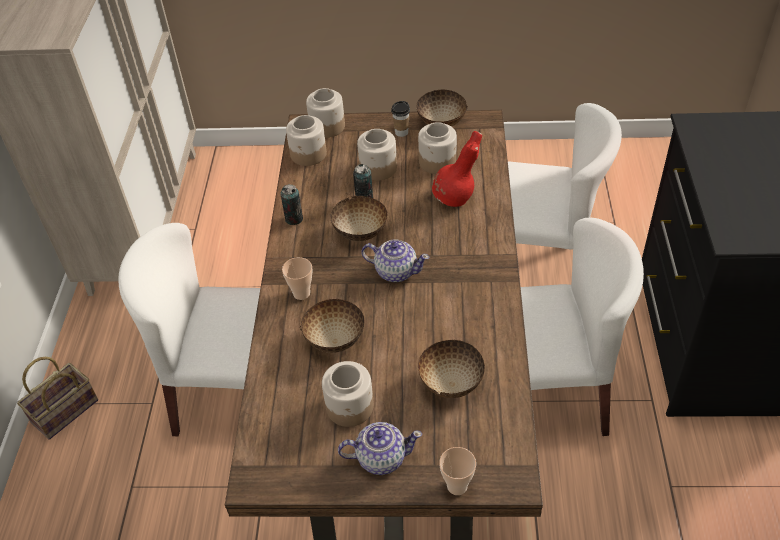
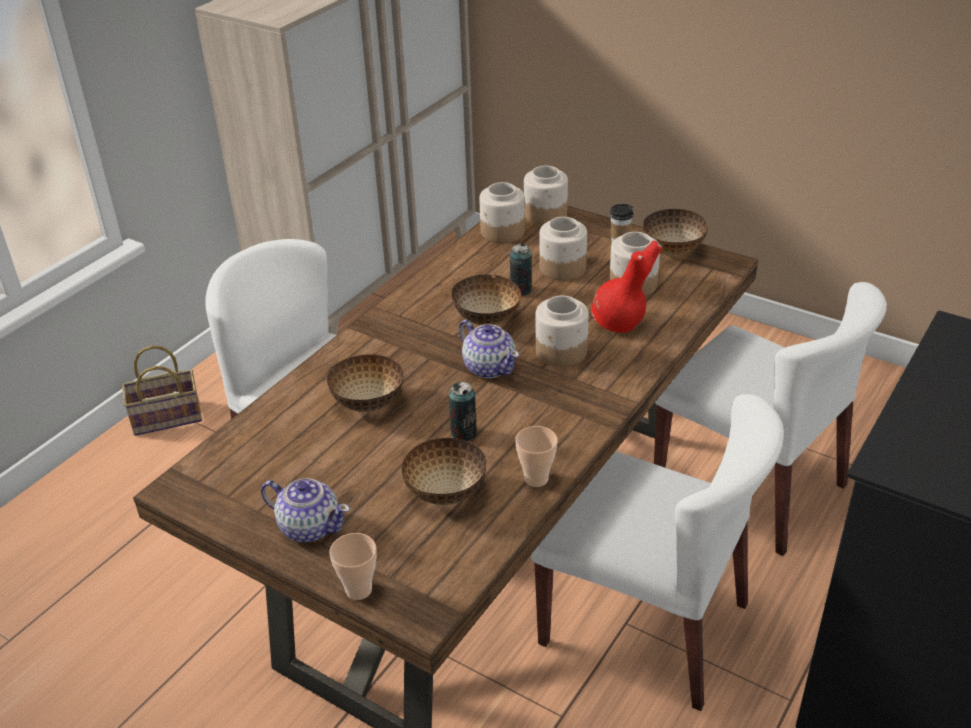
camera: 30 degrees right, 10 degrees down
(294, 219) = (432, 283): can -> can (463, 433)
(301, 293) = (376, 350): cup -> cup (536, 479)
(350, 407) = (325, 468): jar -> jar (561, 352)

